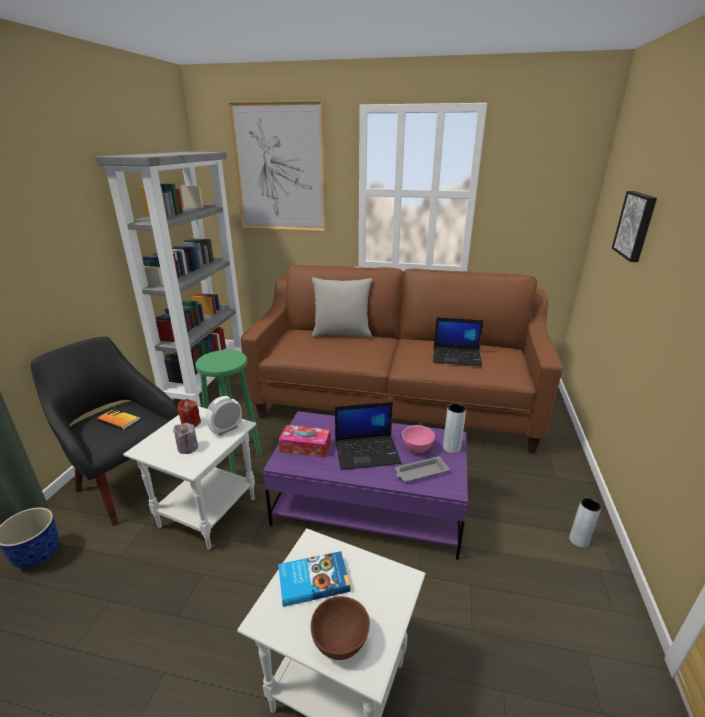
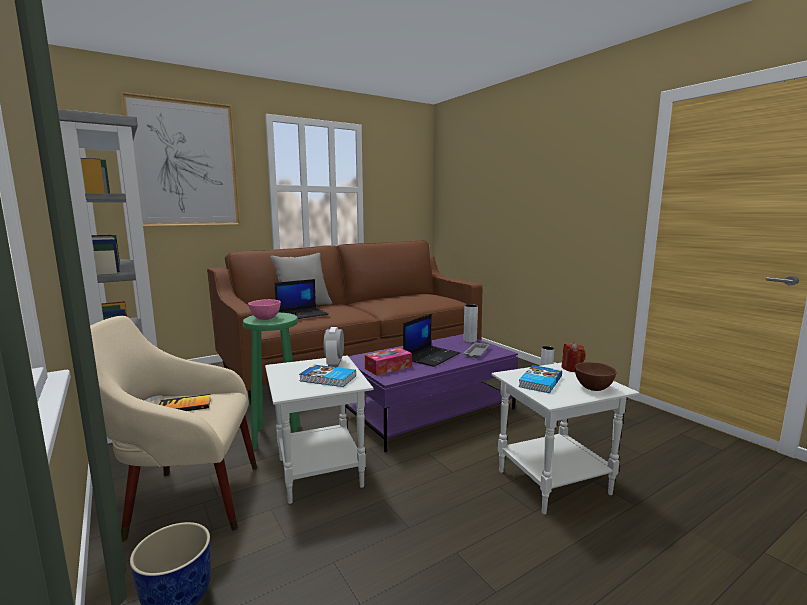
camera: 45 degrees left, 15 degrees down
(129, 480) = (186, 499): black armchair -> beige armchair
(188, 448) = (328, 379): grey candle -> book
(190, 423) = (294, 370): red candle -> red candle (572, 369)
(417, 448) = (454, 346): pink bowl -> pink bowl (265, 318)
(457, 357) = (410, 299): laptop -> laptop (302, 314)
(636, 225) = (485, 194): picture -> none

